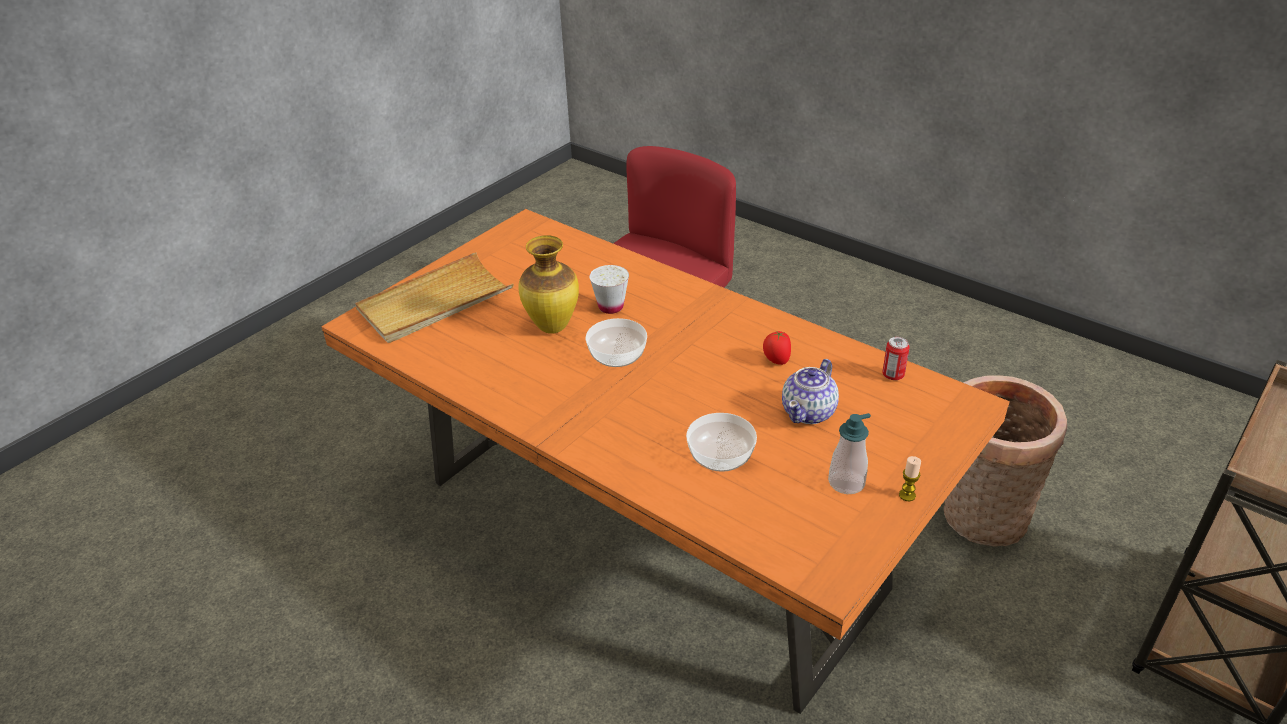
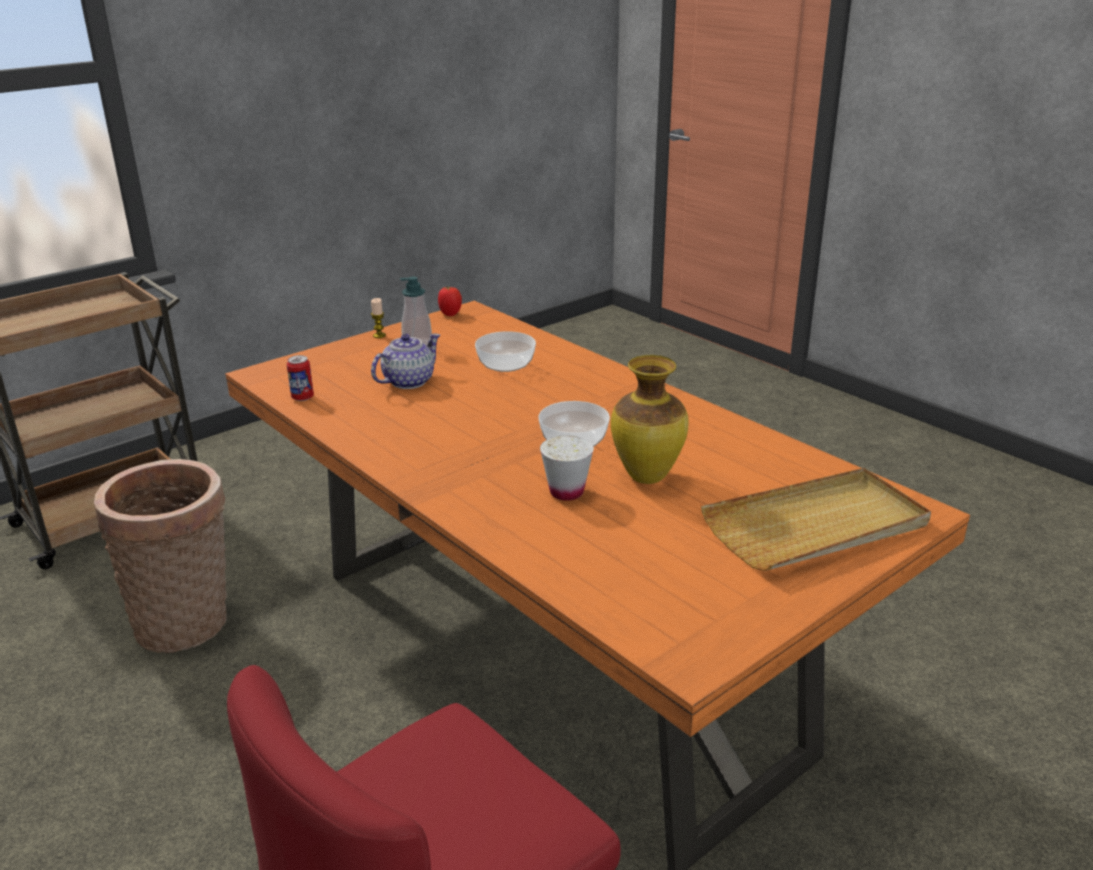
camera: 170 degrees left, 10 degrees down
(776, 361) = (404, 419): tomato -> tomato (450, 314)

